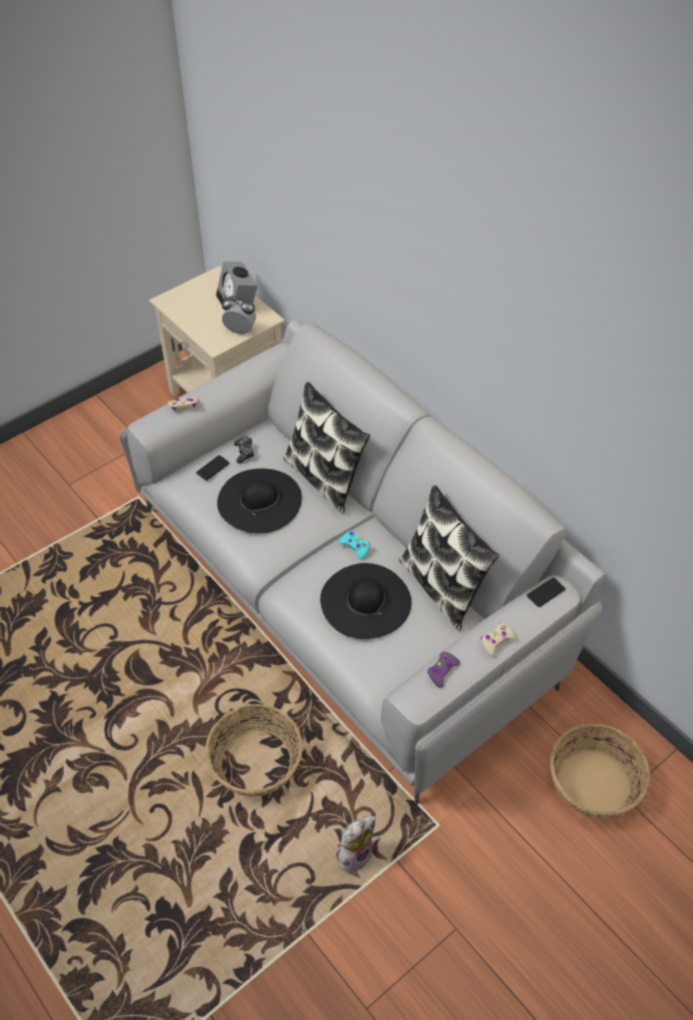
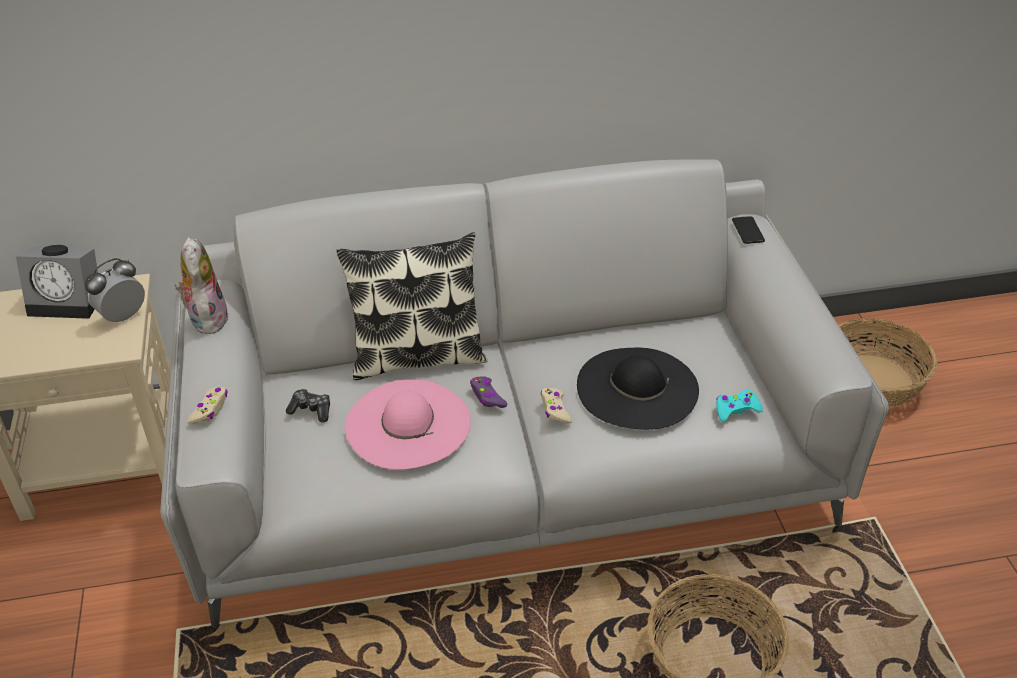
camera: 60 degrees left, 10 degrees down
(213, 468) = (309, 451): phone -> none
(259, 500) = (407, 424): black hat -> pink hat
(354, 854) = (883, 609): plush toy -> plush toy (206, 318)
(355, 547) = (549, 368): turquoise game controller -> turquoise game controller (736, 409)
(442, 587) = (653, 325): pillow -> none
(442, 671) = (813, 336): purple game controller -> purple game controller (487, 397)
(496, 641) = (793, 284): beige game controller -> beige game controller (555, 410)

